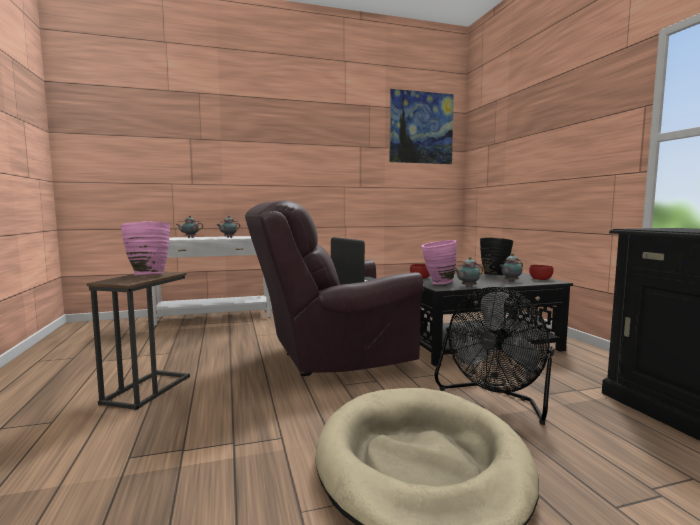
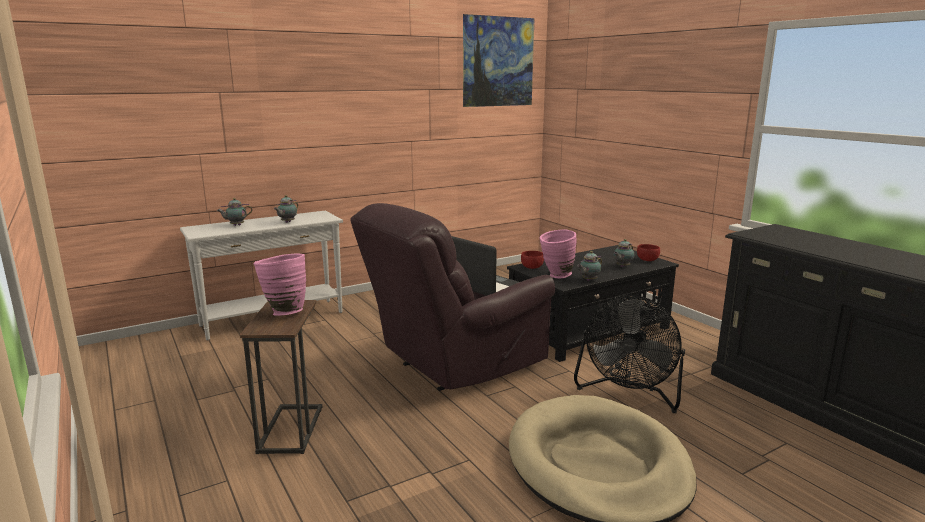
camera: 15 degrees left, 10 degrees up
(494, 275) = (601, 255): black vase -> none

